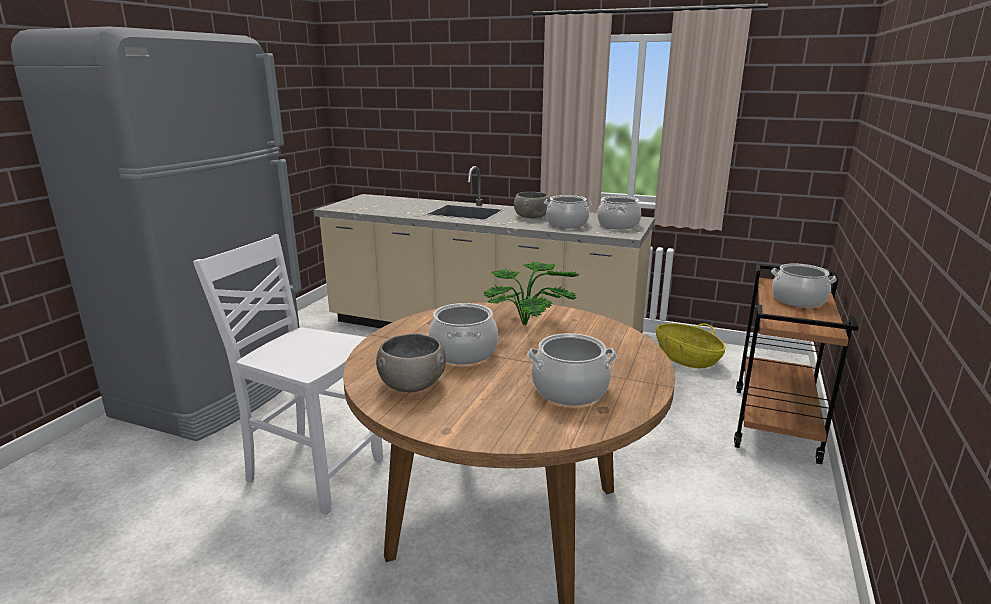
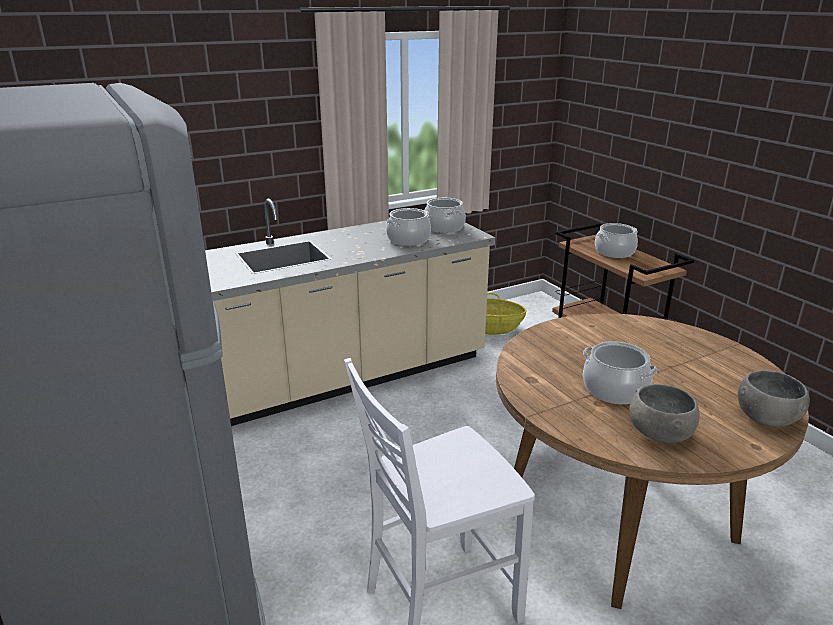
camera: 50 degrees left, 5 degrees up
(531, 217) = (358, 241): grey bowl -> grey bowl (766, 417)
(531, 325) = (585, 344): potted plant -> none
(570, 390) = (720, 377): cooking pot -> none

